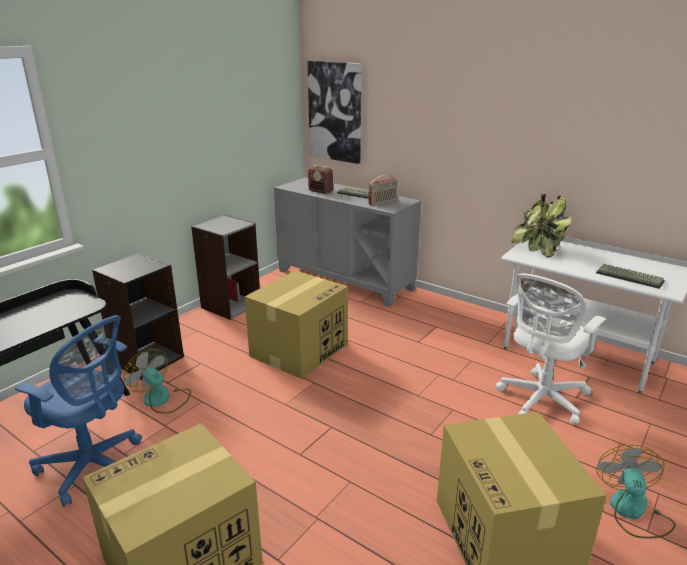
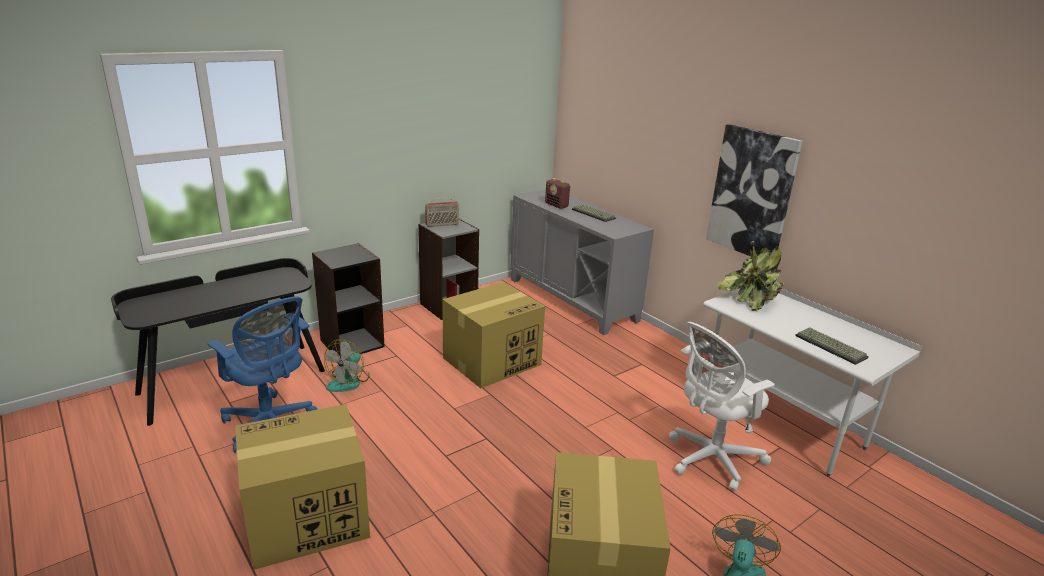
camera: 15 degrees right, 0 degrees up
(162, 400) = (349, 381): fan -> fan turned 120 degrees counterclockwise
(335, 112) = (585, 125): picture -> picture (752, 193)
(383, 202) = (611, 226): radio -> radio (442, 225)

